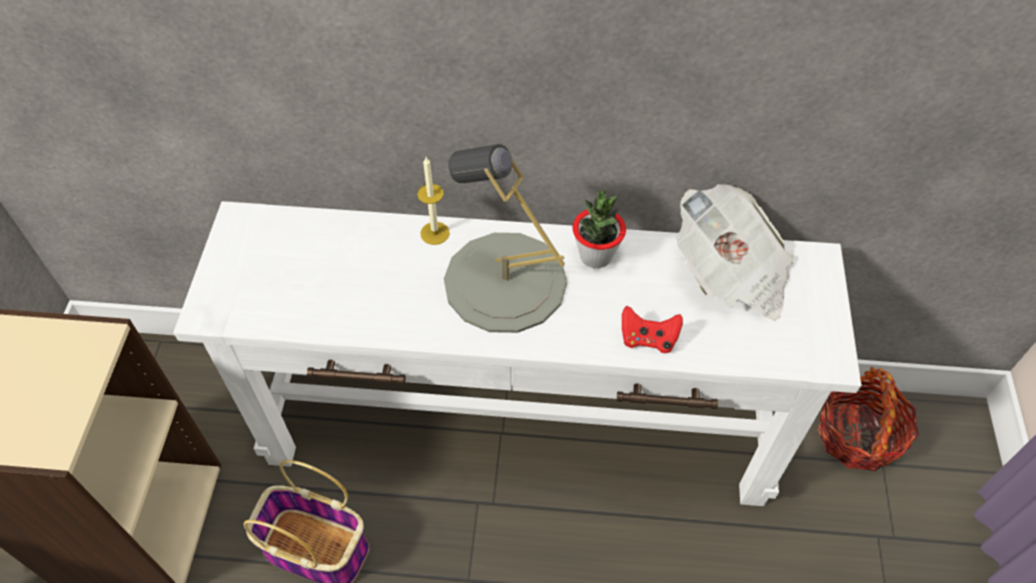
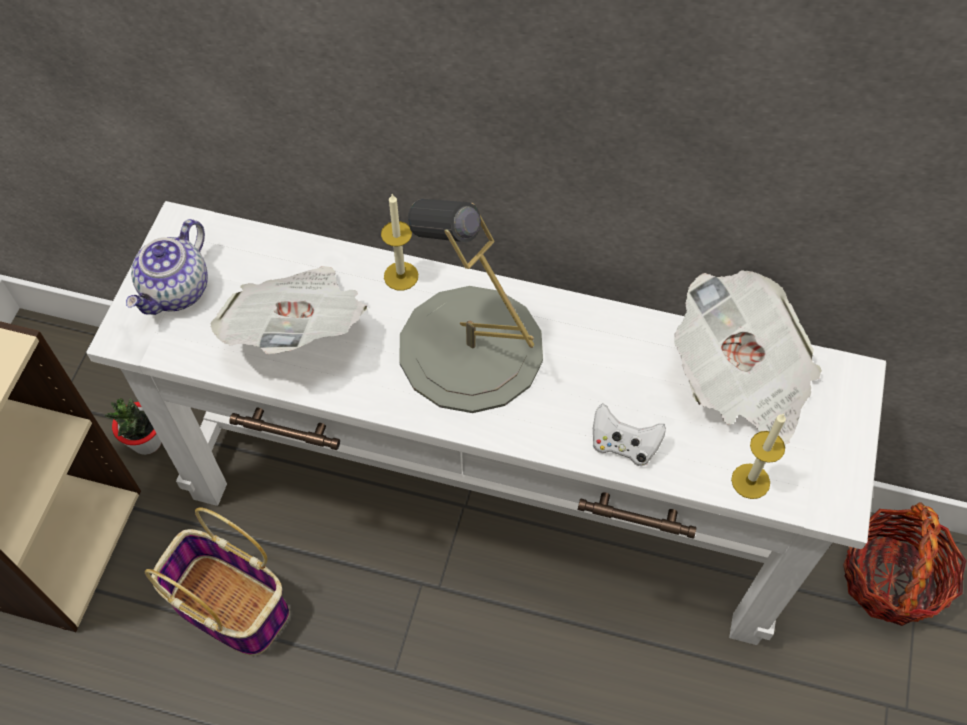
camera: 10 degrees right, 5 degrees up
(245, 271) = (176, 291): none -> teapot
(356, 287) = (298, 329): none -> newspaper
(596, 256) = (584, 332): potted plant -> potted plant (147, 442)
(648, 339) = (623, 445): red game controller -> white game controller
(757, 351) = (750, 481): none -> candle

